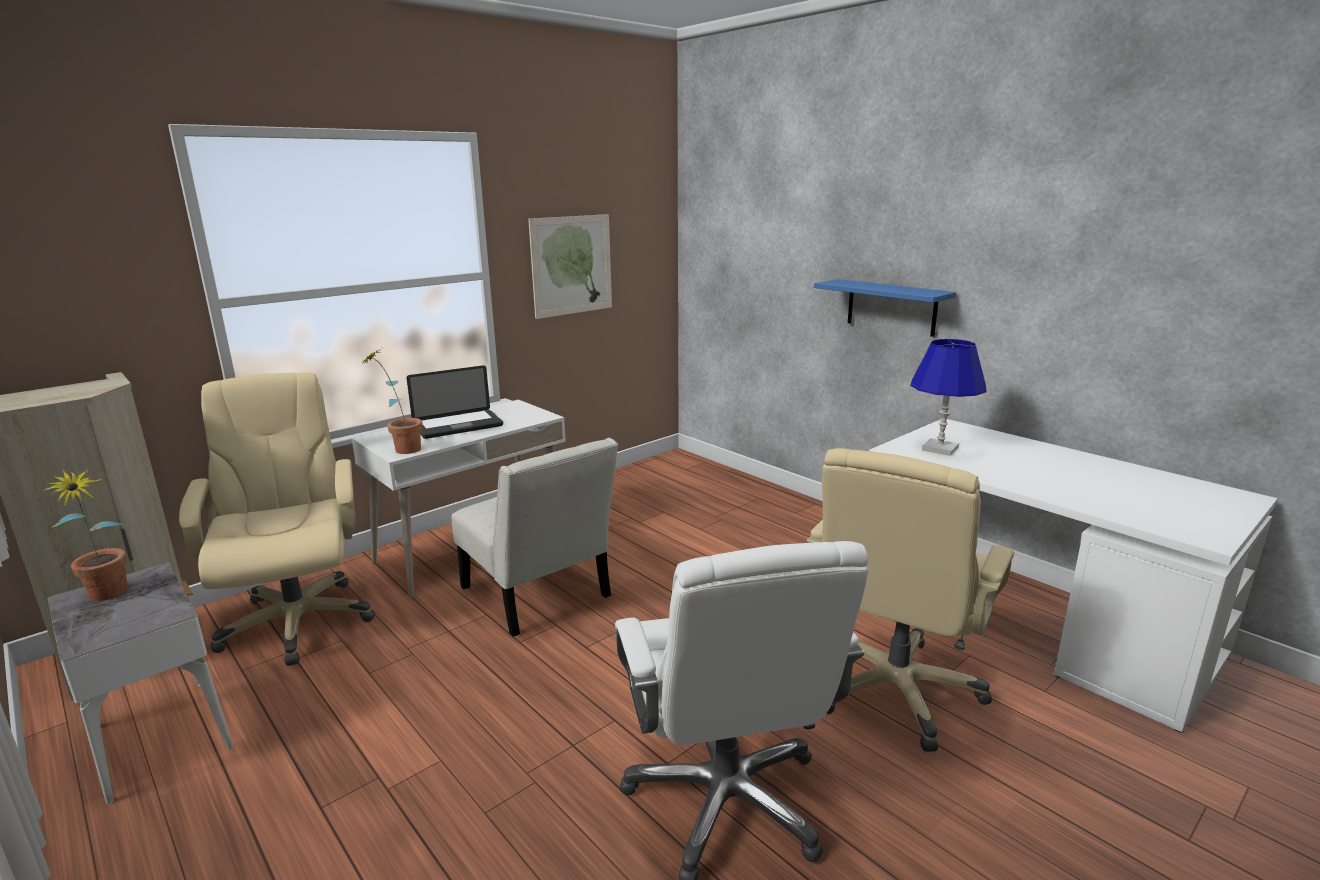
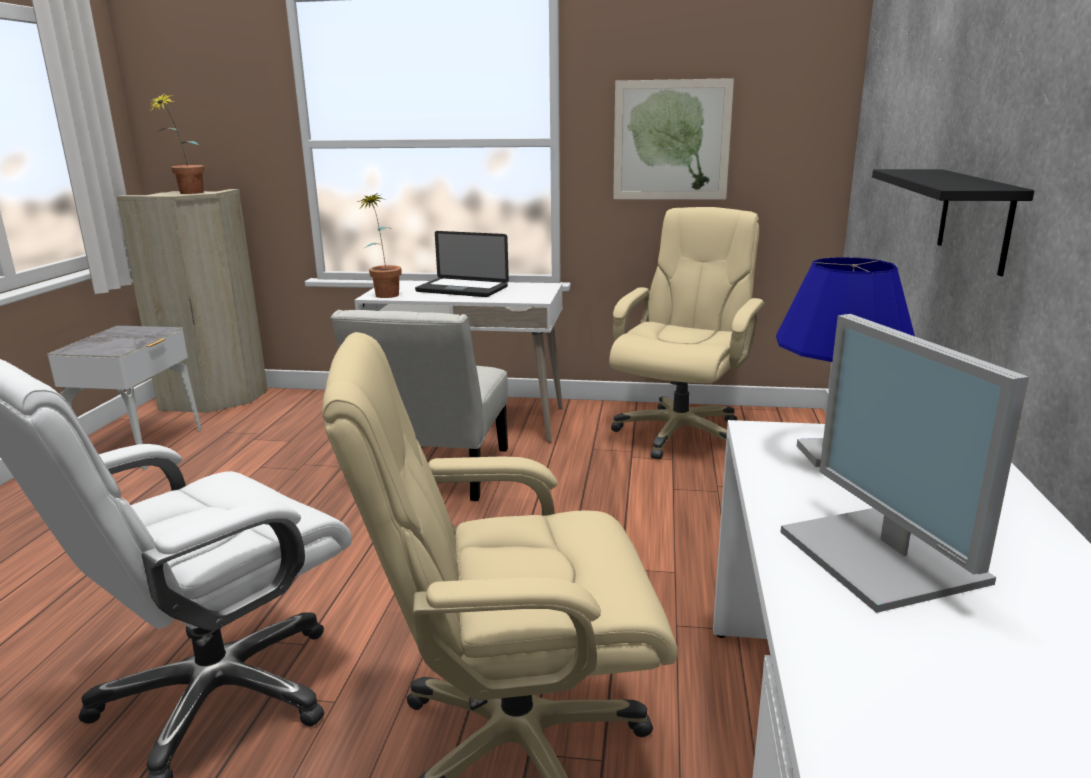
camera: 50 degrees right, 0 degrees up
(108, 597) = (127, 333): potted plant -> potted plant (186, 193)
(297, 621) = (296, 418): beige office chair -> beige office chair (679, 433)
(891, 307) = (974, 219): blue shelf -> black shelf
(1051, 478) = (886, 558): none -> monitor

